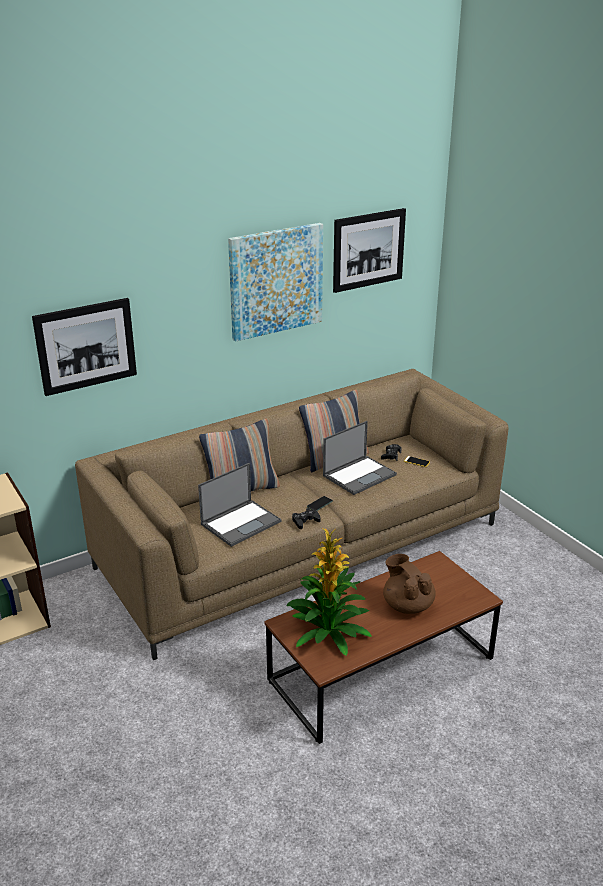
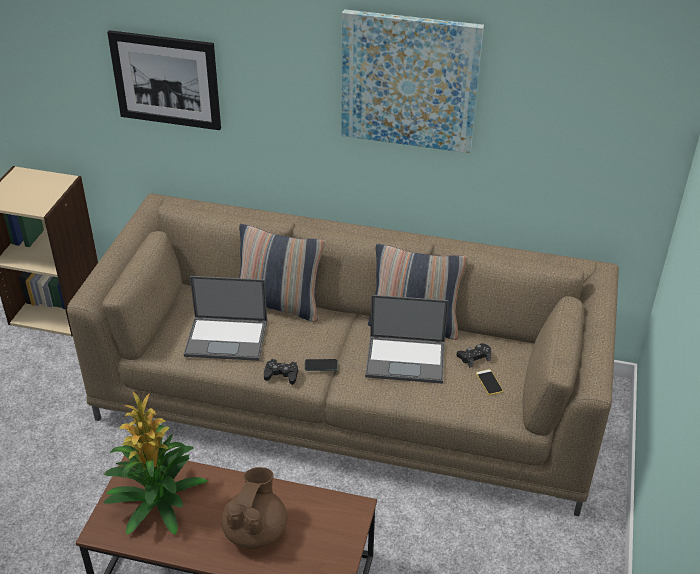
camera: 45 degrees right, 10 degrees up
(368, 250) = (563, 82): picture -> none

